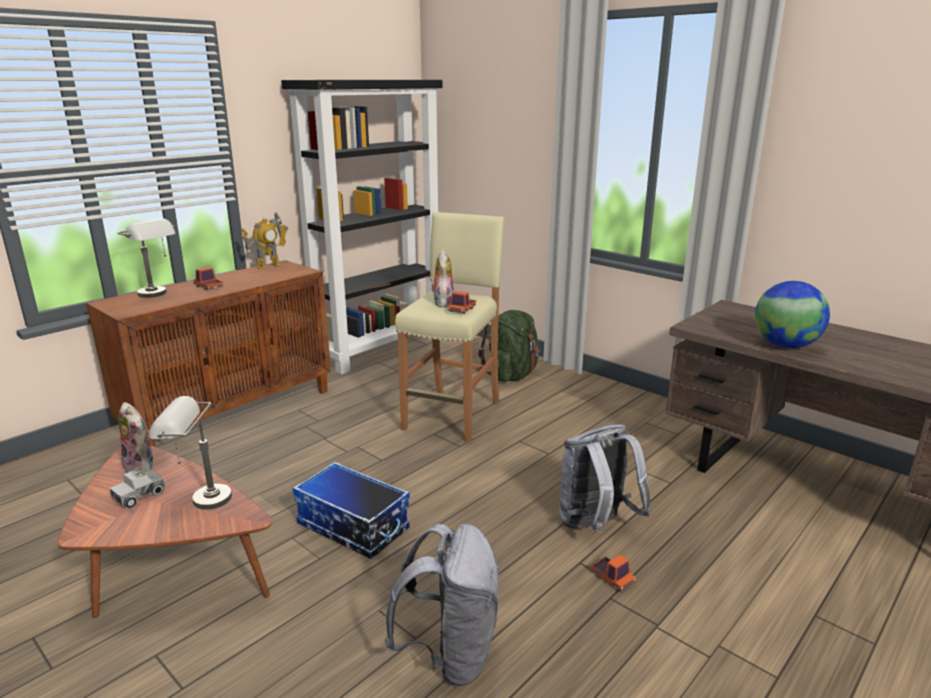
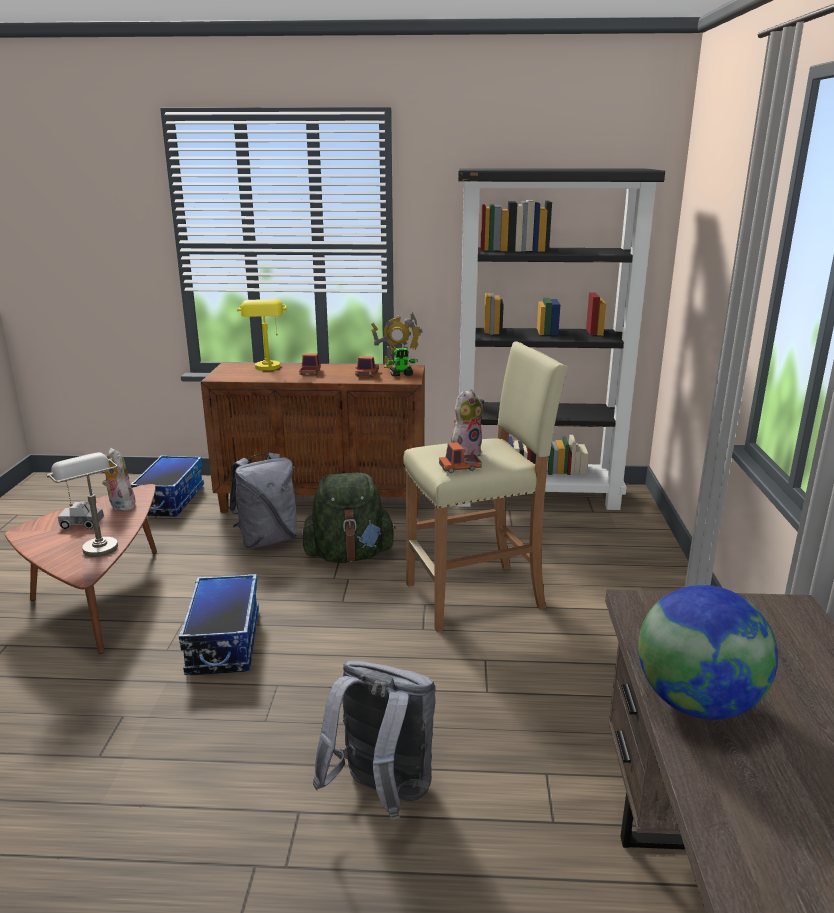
camera: 50 degrees right, 0 degrees up
(66, 476) = (170, 500): none -> storage box
(142, 467) = (120, 505): plush toy -> plush toy turned 135 degrees clockwise
(158, 295) = (268, 369): grey table lamp -> yellow table lamp
(289, 269) = (401, 375): none -> toy robot
(450, 654) = (89, 788): grey backpack -> grey backpack (267, 539)
(512, 375) = (619, 588): green backpack -> green backpack (349, 555)
(612, 578) = (292, 852): toy truck -> toy truck (367, 374)

